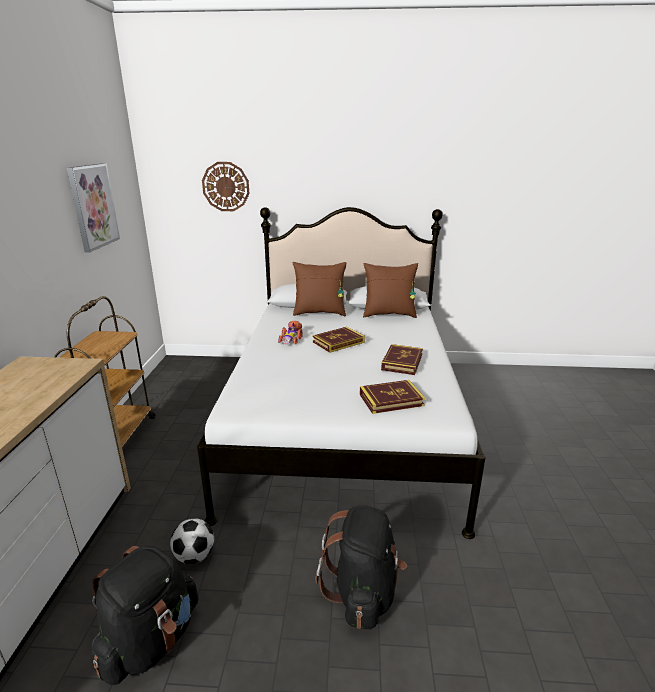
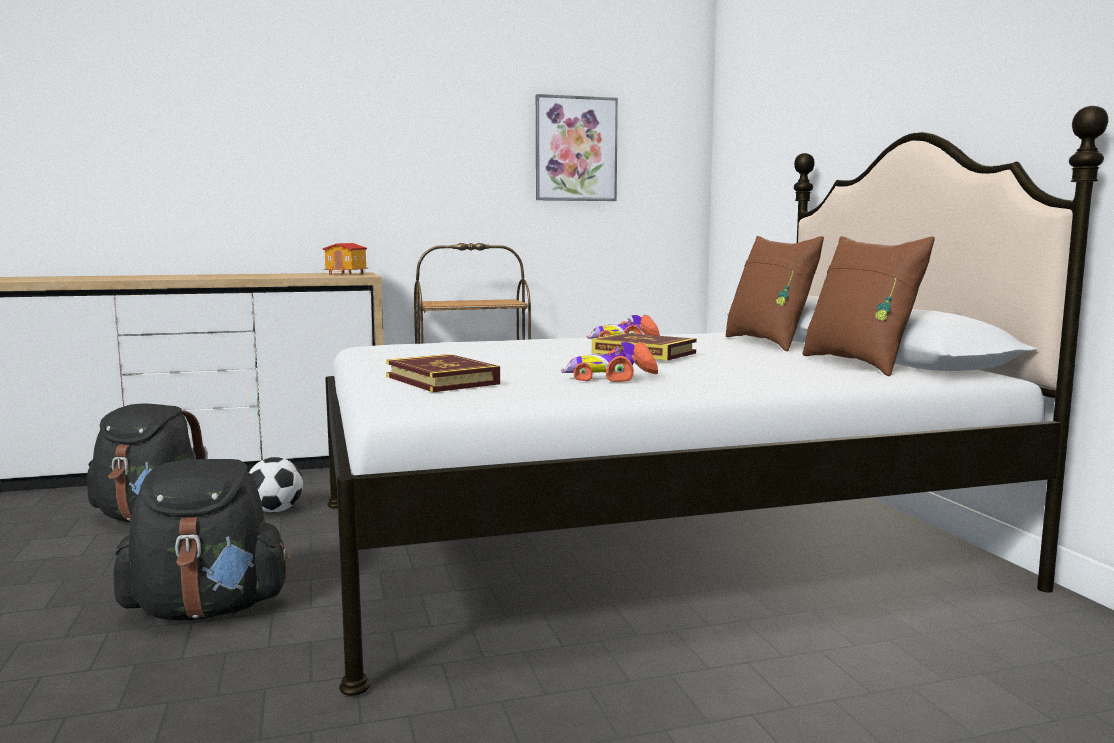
camera: 70 degrees right, 15 degrees down
(40, 369) = (347, 274): none -> toy house
(226, 186) = (781, 127): wall clock -> none
(402, 362) = (609, 377): book -> toy car

